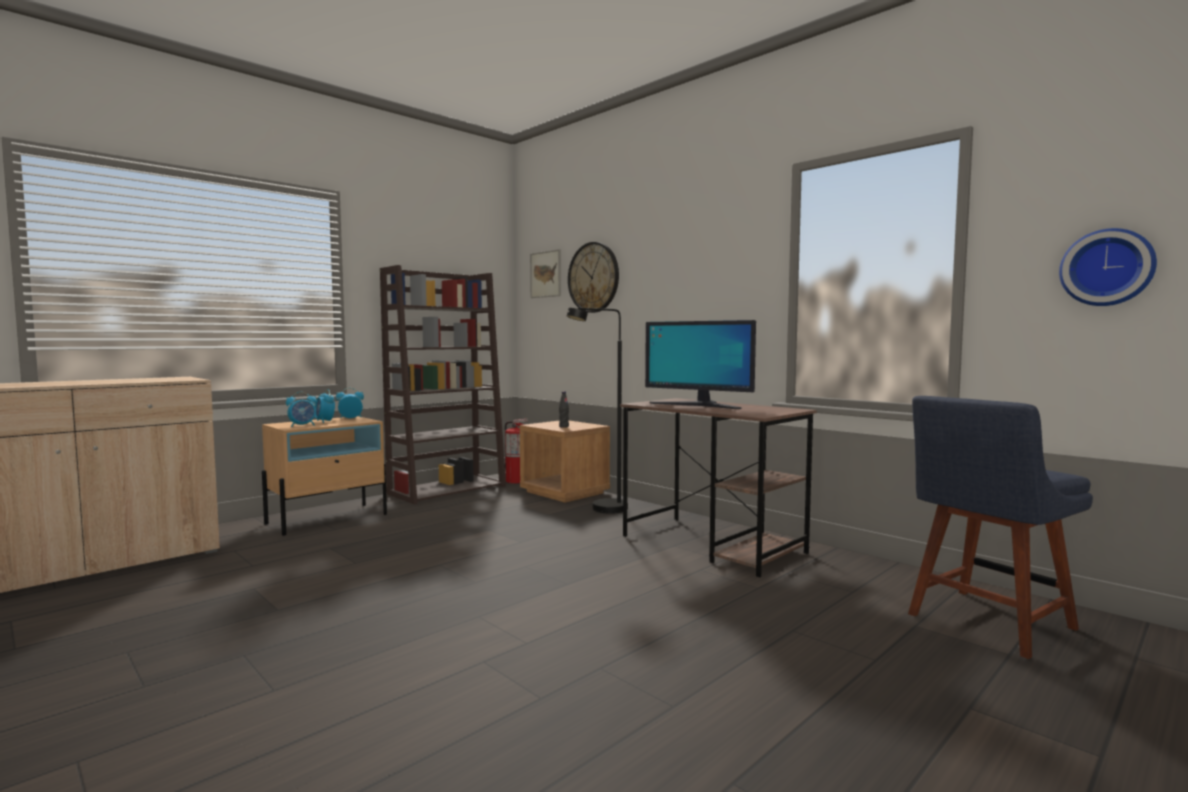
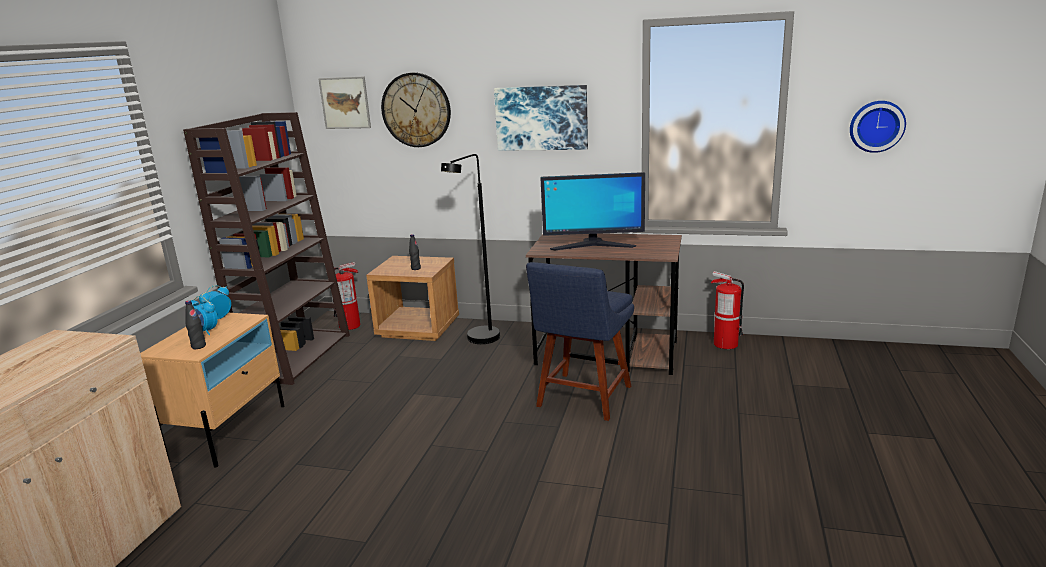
camera: 30 degrees left, 15 degrees up
(302, 425) = (198, 346): alarm clock -> black bottle
(693, 279) = (541, 118): none -> picture
(871, 568) = (725, 344): none -> fire extinguisher
(986, 623) = (821, 369): blue chair -> blue chair (582, 398)

